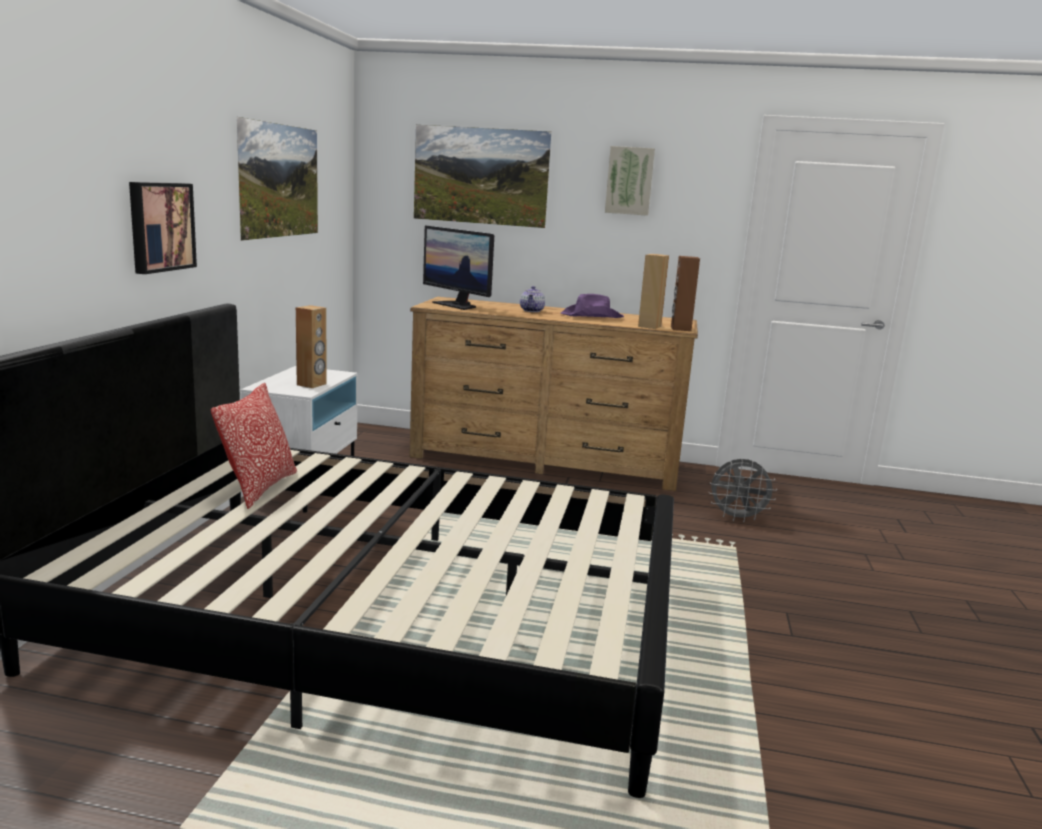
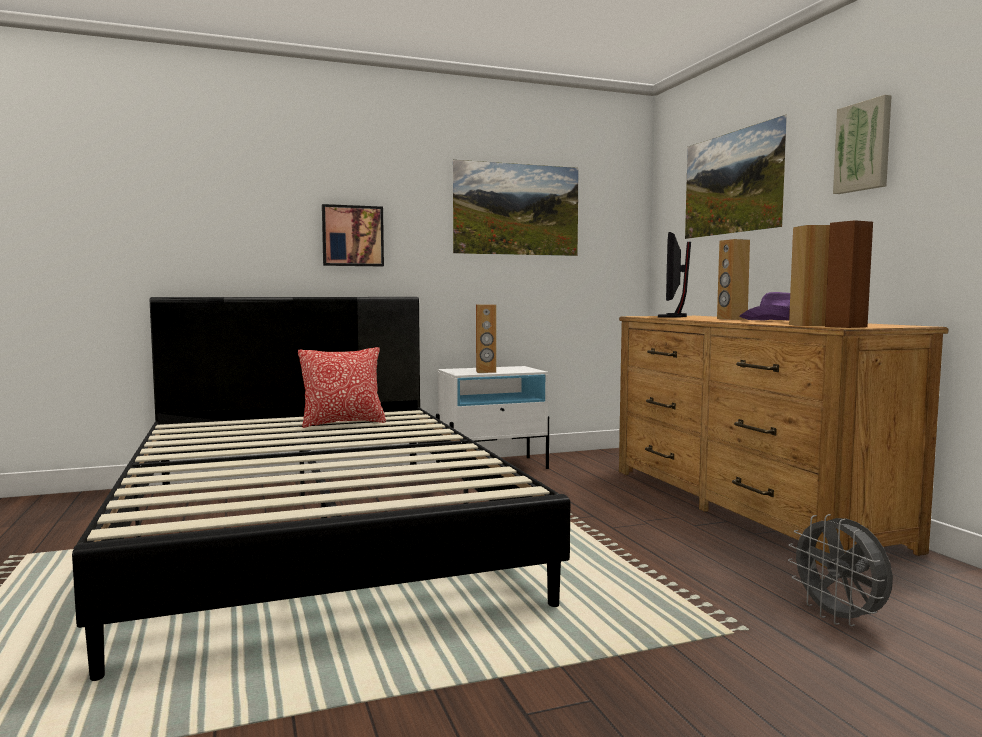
camera: 60 degrees right, 10 degrees down
(532, 311) = (731, 319): teapot -> brown speaker

